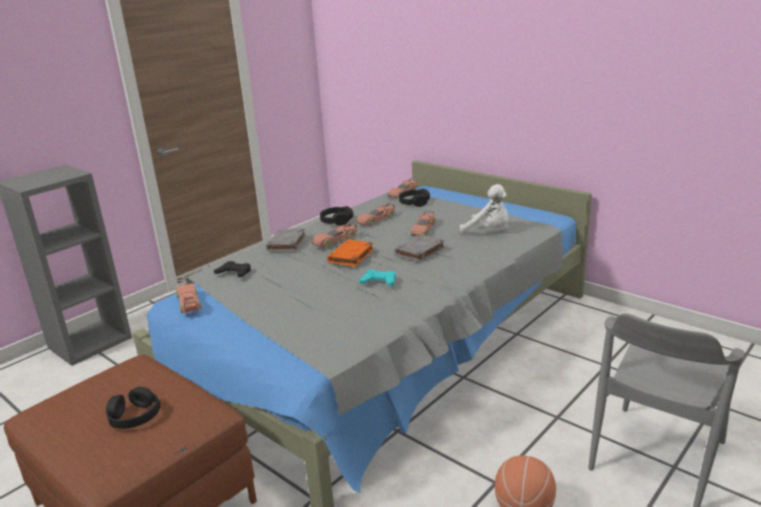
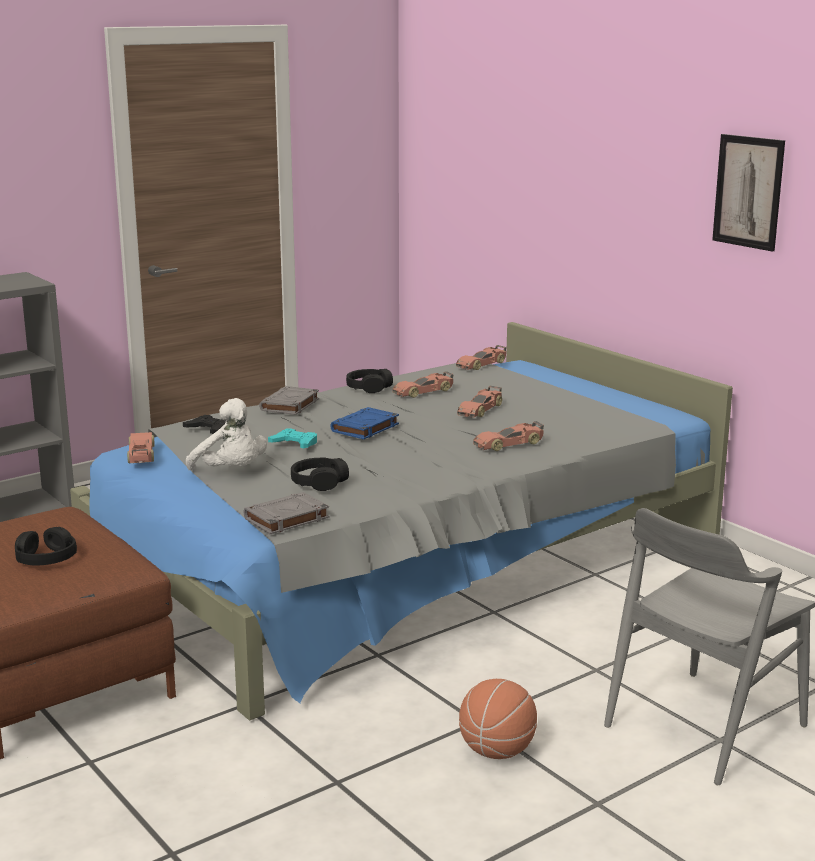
camera: 10 degrees right, 5 degrees down
(335, 240) = (354, 409): toy car -> toy car (509, 444)
(351, 256) = (365, 428): orange book -> blue book
(379, 281) = (385, 458): turquoise game controller -> turquoise game controller (294, 443)
(414, 203) = (489, 378): black headphones -> black headphones (319, 482)
(420, 251) = (459, 433): grey book -> grey book (286, 519)
(488, 231) = (569, 421): white plush toy -> white plush toy (231, 472)
(599, 56) = (748, 192): none -> picture

